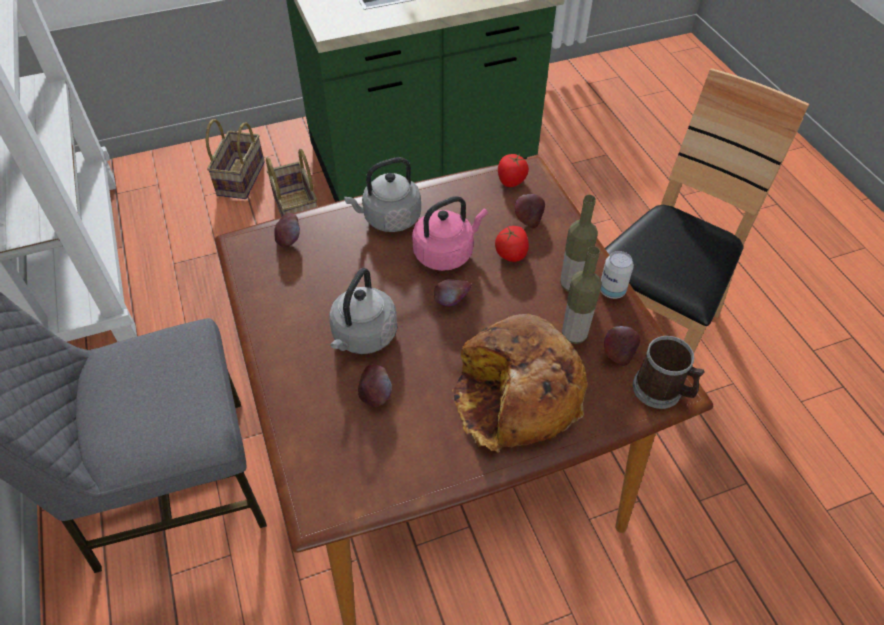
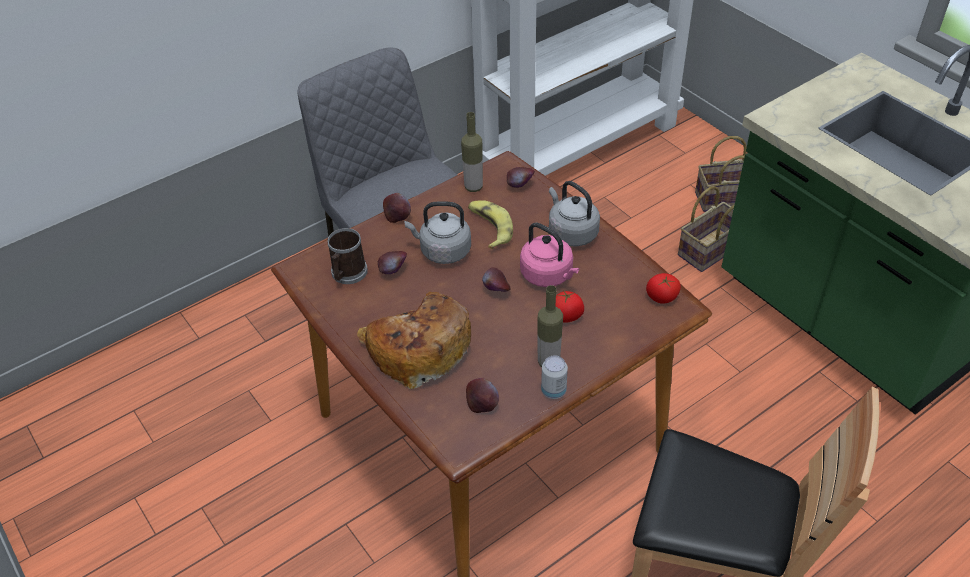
camera: 75 degrees right, 5 degrees down
(345, 284) = (489, 228): none -> banana
(528, 220) = (615, 319): apple -> apple (398, 216)
(574, 335) = (492, 372): bottle -> bottle (473, 187)
(662, 391) = (453, 439): mug -> mug (347, 274)

